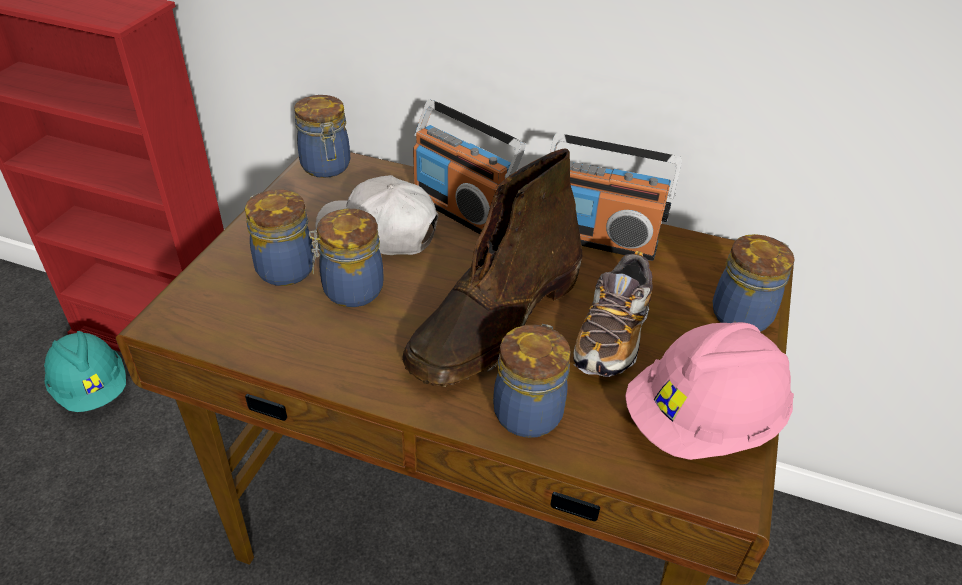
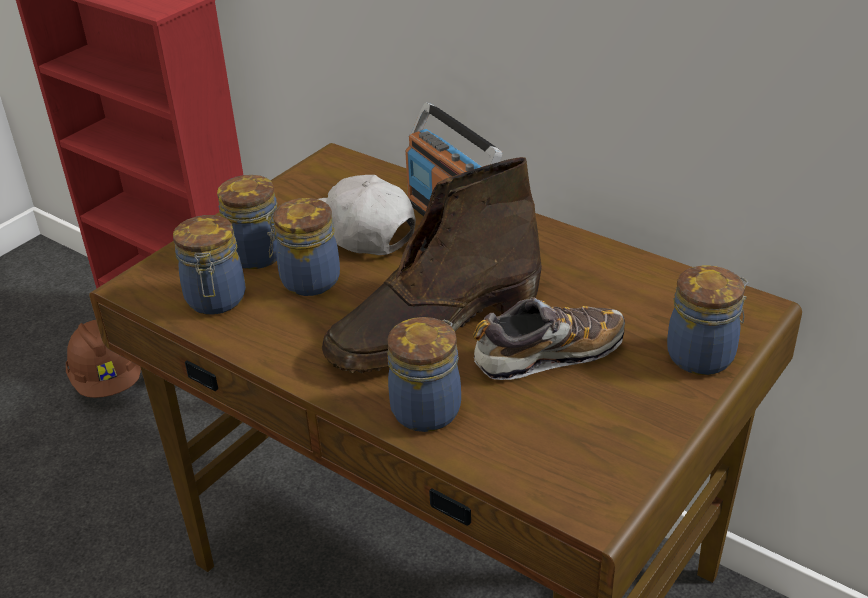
camera: 20 degrees right, 5 degrees down
(92, 388) = (109, 379): turquoise hard hat -> brown hard hat
(326, 167) = (334, 166): jar -> jar (216, 301)
(599, 239) = (583, 264): radio -> none
(612, 336) = (548, 356): shoe -> shoe turned 150 degrees counterclockwise
(703, 422) = (600, 446): pink hard hat -> none

